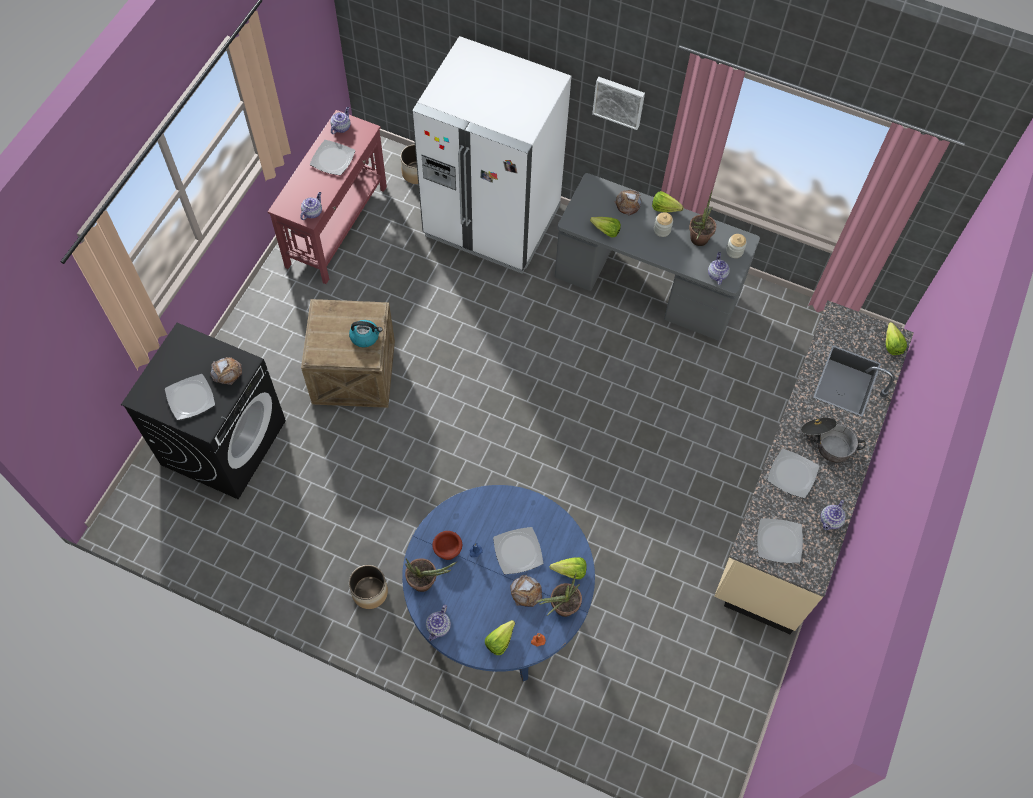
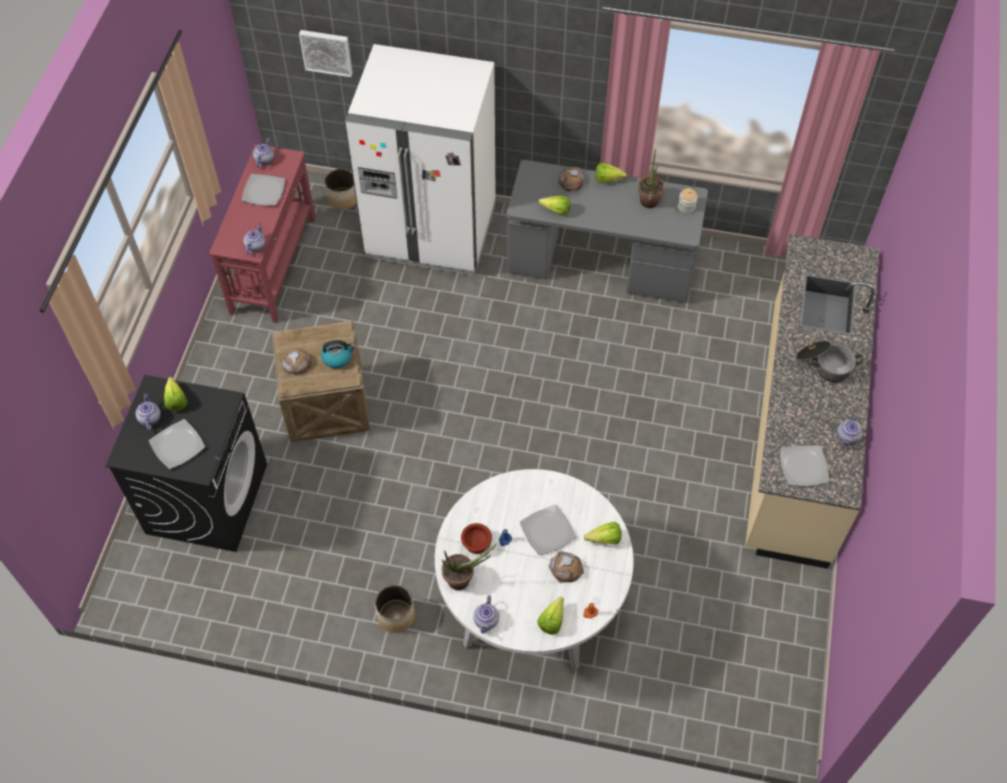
camera: 10 degrees left, 5 degrees down
(227, 372) = (209, 413): bread -> bread (297, 363)
(498, 609) = (531, 605): blue dining table -> white dining table
(560, 609) = (604, 577): potted plant -> none
(619, 101) = (545, 79): picture -> picture (327, 51)
(662, 230) = (610, 199): jar -> none
(717, 274) = (675, 231): teapot -> teapot (150, 418)
(792, 475) = (799, 402): plate -> none
(891, 342) = (860, 261): lettuce -> lettuce (176, 398)

